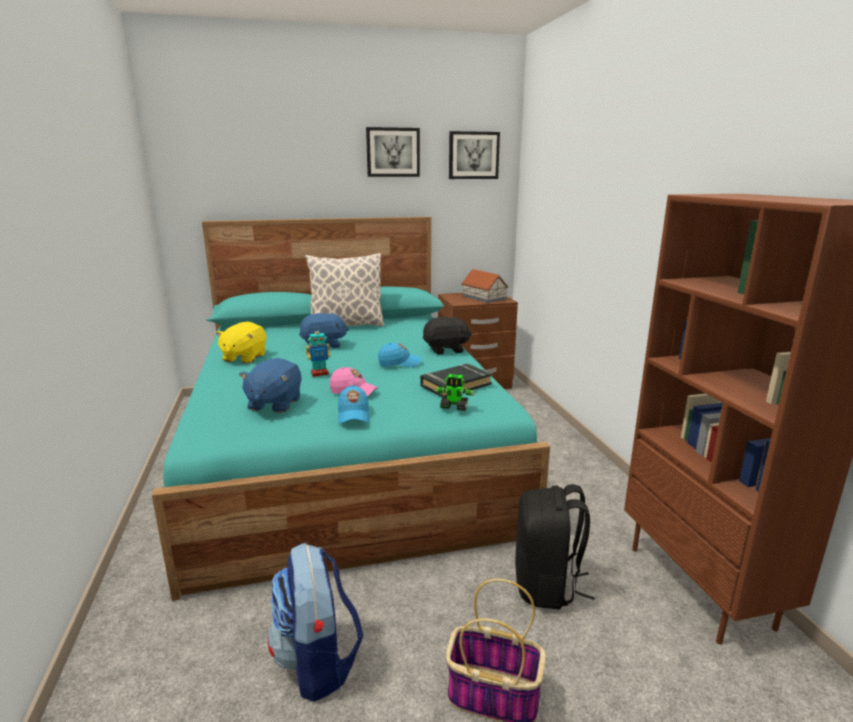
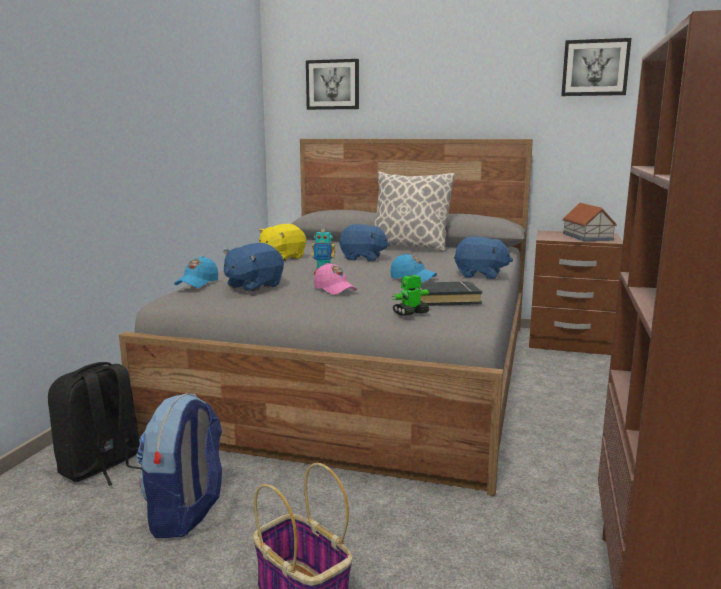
camera: 30 degrees right, 5 degrees down
(346, 449) = (369, 371): turquoise bed -> grey bed
(353, 415) = (308, 304): blue cap -> blue cap (197, 283)
(393, 152) = (495, 67): picture -> picture (333, 84)
(446, 350) = (480, 275): black plush toy -> blue plush toy
(454, 407) = (410, 313): toy robot -> toy robot turned 105 degrees clockwise
(546, 586) = (455, 534): black backpack -> black backpack (101, 467)

